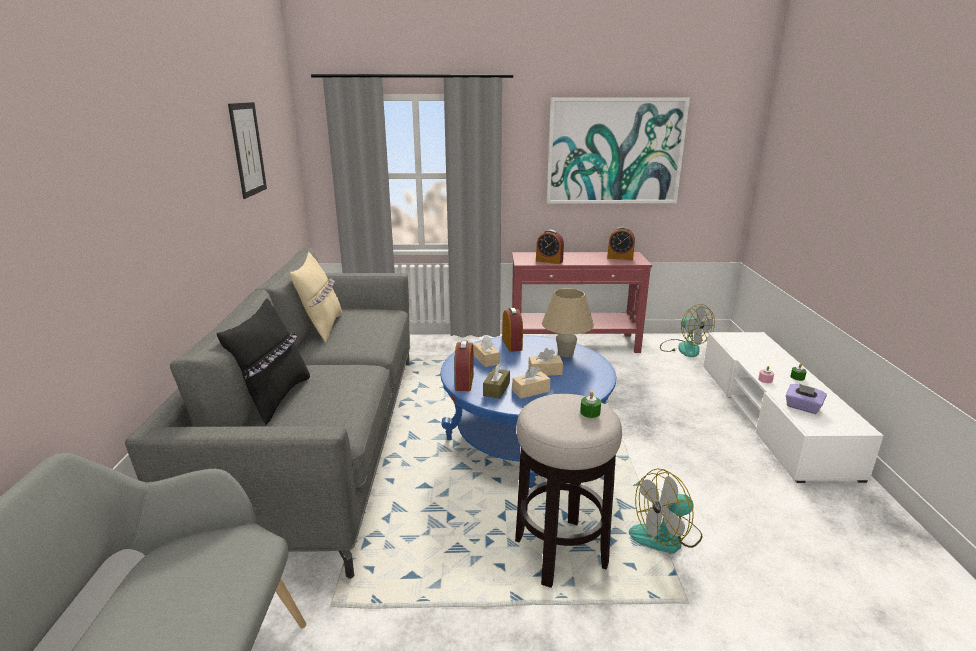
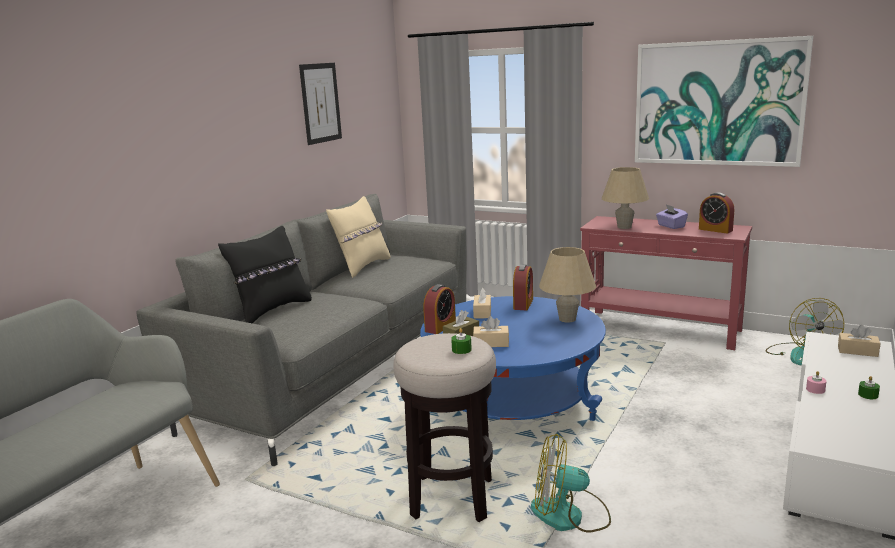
camera: 30 degrees right, 5 degrees down
(545, 371) = (525, 330): beige tissue box -> beige tissue box (857, 351)
(549, 261) = (624, 227): alarm clock -> beige table lamp
(802, 407) = (828, 424): purple tissue box -> purple tissue box (671, 226)

